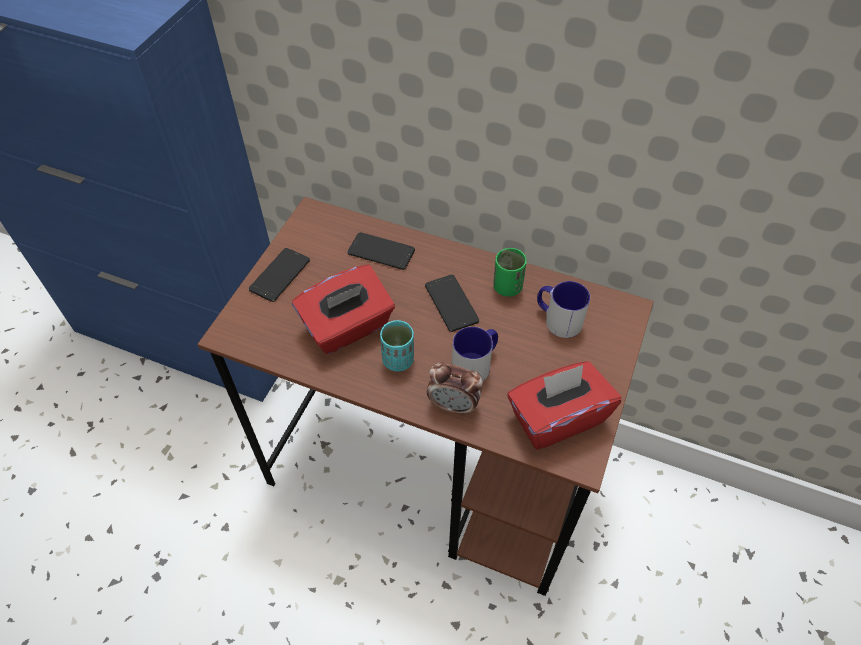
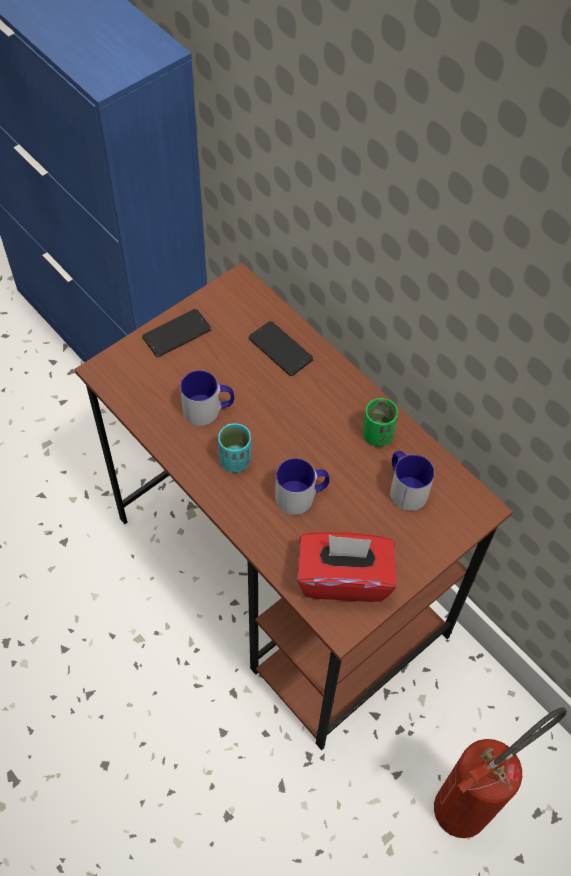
camera: 25 degrees right, 5 degrees up
(347, 327) = (208, 410): red tissue box -> mug
(451, 303) = (315, 428): phone -> none
(454, 405) = (259, 524): alarm clock -> none
(684, 574) = (471, 802): none -> fire extinguisher

